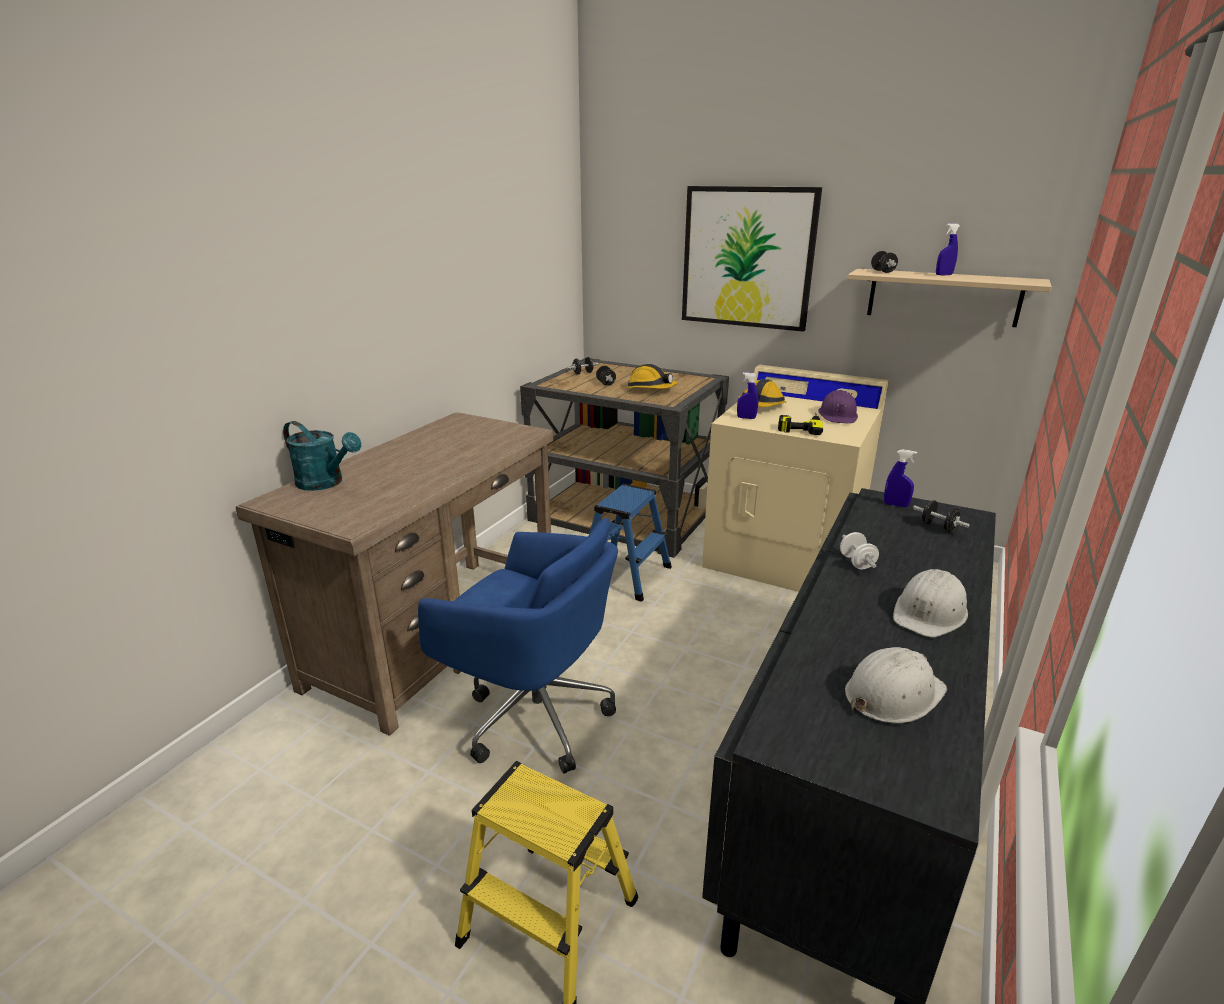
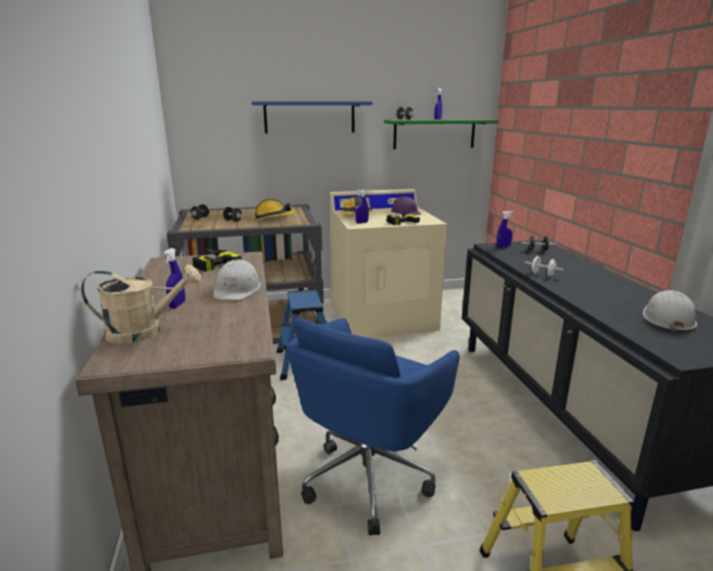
camera: 40 degrees left, 5 degrees down
(326, 483) = (144, 331): turquoise watering can -> beige watering can
(385, 467) = (177, 305): none -> blue spray bottle
(486, 430) = (210, 262): none -> power drill
(531, 718) = (370, 478): blue office chair -> blue office chair turned 135 degrees clockwise
(747, 258) = (309, 117): picture -> blue shelf
(930, 612) = (608, 283): white hard hat -> white hard hat (237, 289)
(943, 297) = (434, 134): beige shelf -> green shelf

